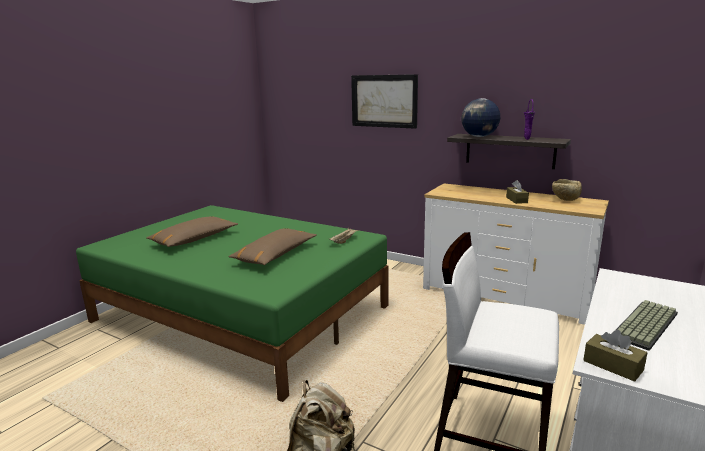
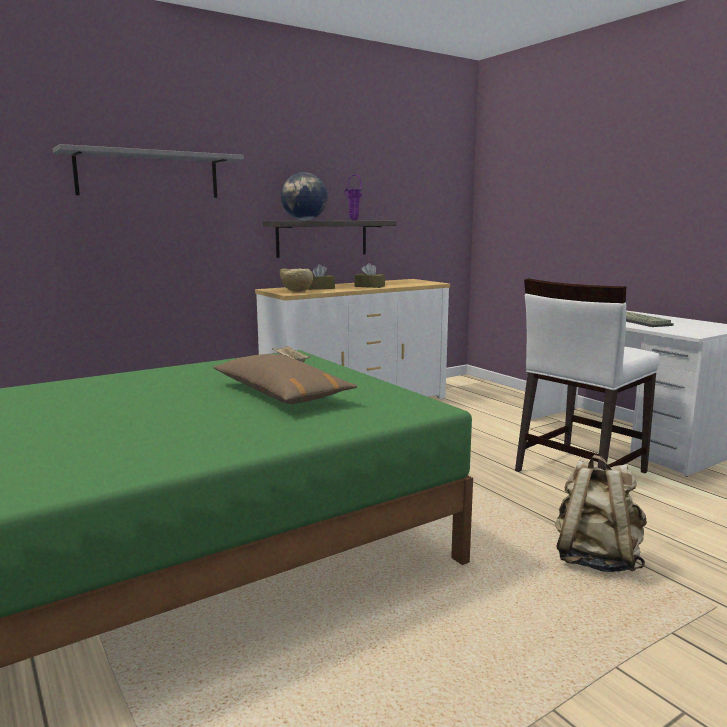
camera: 65 degrees left, 5 degrees down
(194, 239) = (77, 432): brown pillow -> none
(384, 101) = (148, 175): picture -> grey shelf
(565, 200) = (394, 282): beige bowl -> beige bowl (296, 292)
(613, 365) = (694, 332): brown tissue box -> brown tissue box (319, 288)

